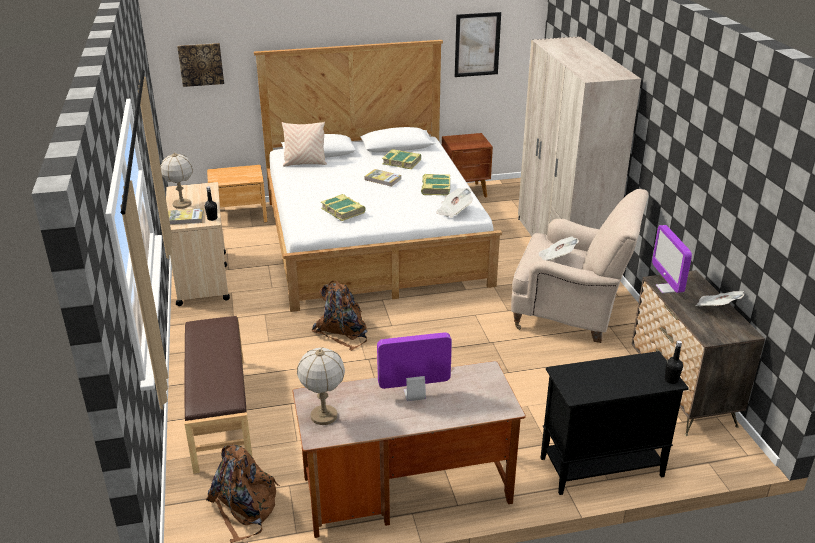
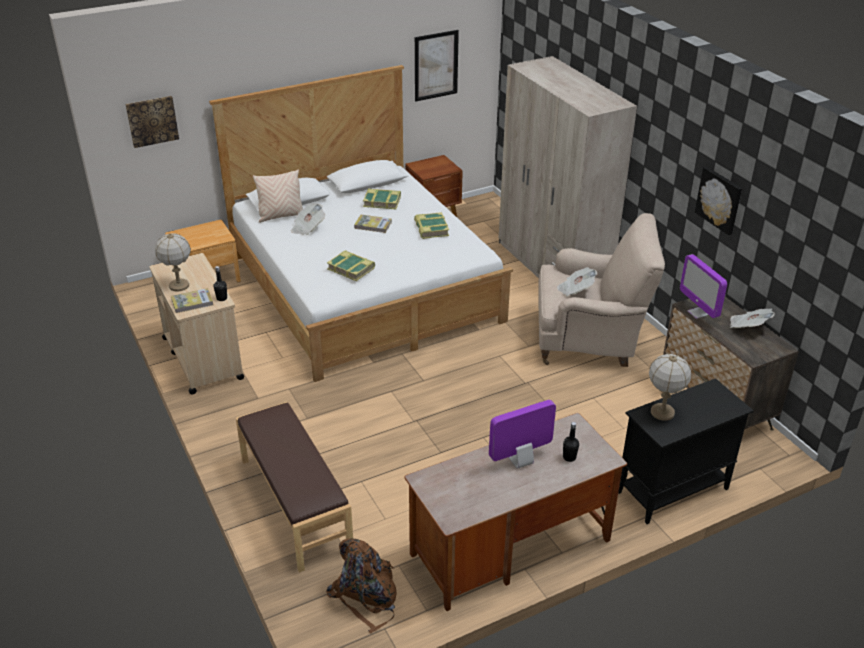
camera: 15 degrees left, 5 degrees up
(324, 416) = (448, 497): table lamp -> table lamp (662, 412)
(343, 331) = (378, 395): brown backpack -> none
(454, 211) = (461, 253): newspaper -> newspaper (308, 228)
(671, 380) = (736, 405): black bottle -> black bottle (569, 457)
(704, 173) = (719, 200): none -> picture

